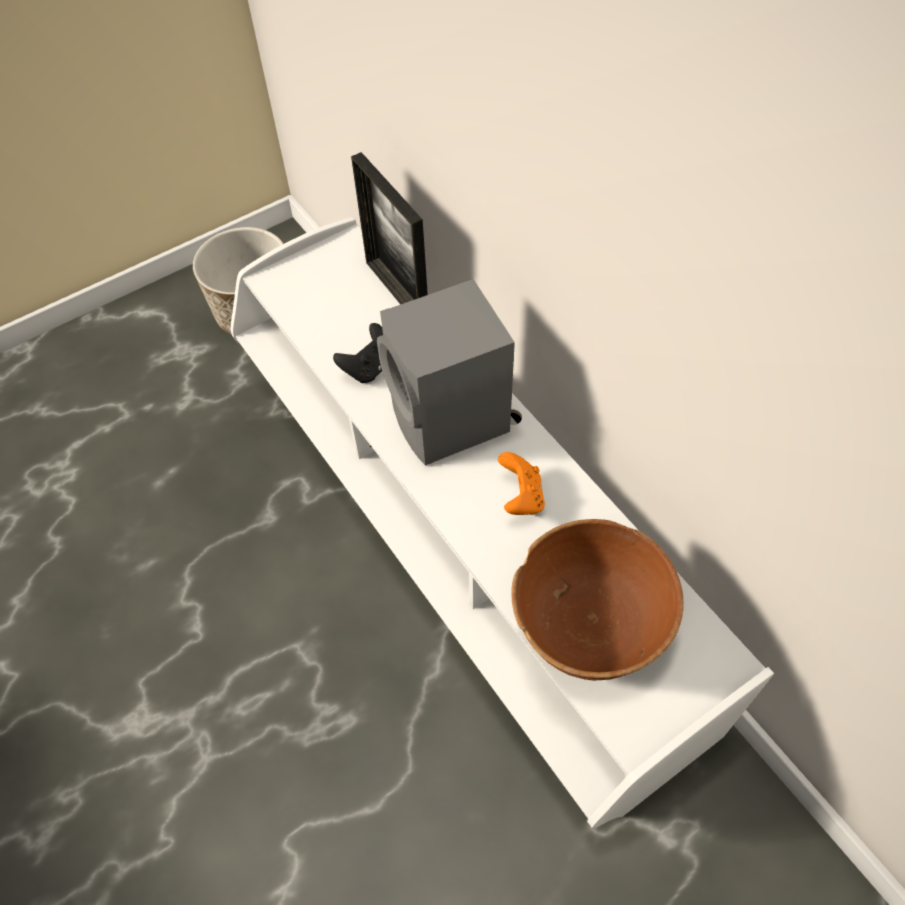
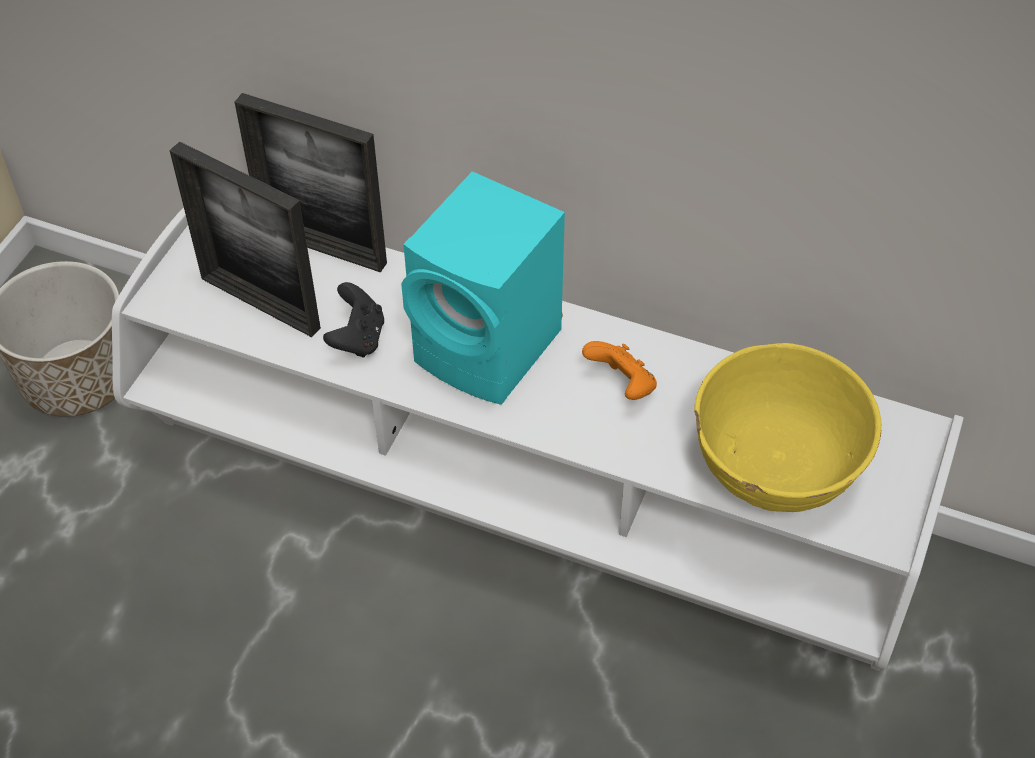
camera: 35 degrees left, 5 degrees down
(328, 312) = (260, 303): none -> picture frame
(450, 422) = (491, 350): grey speaker -> turquoise speaker
(589, 624) = (776, 465): brown bowl -> yellow bowl

